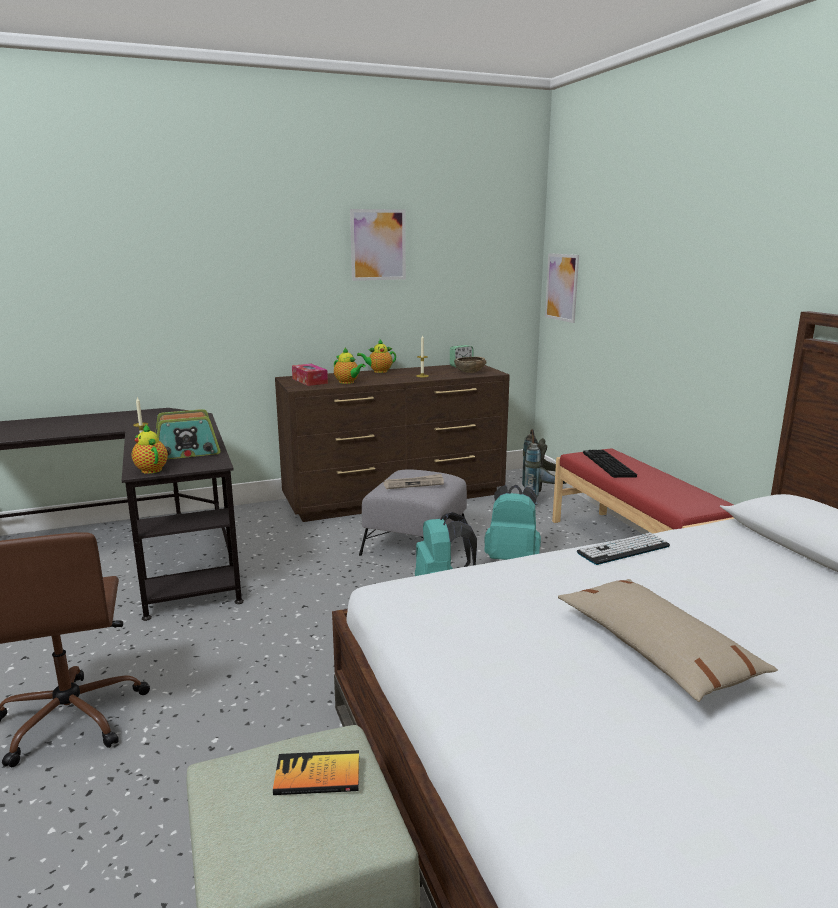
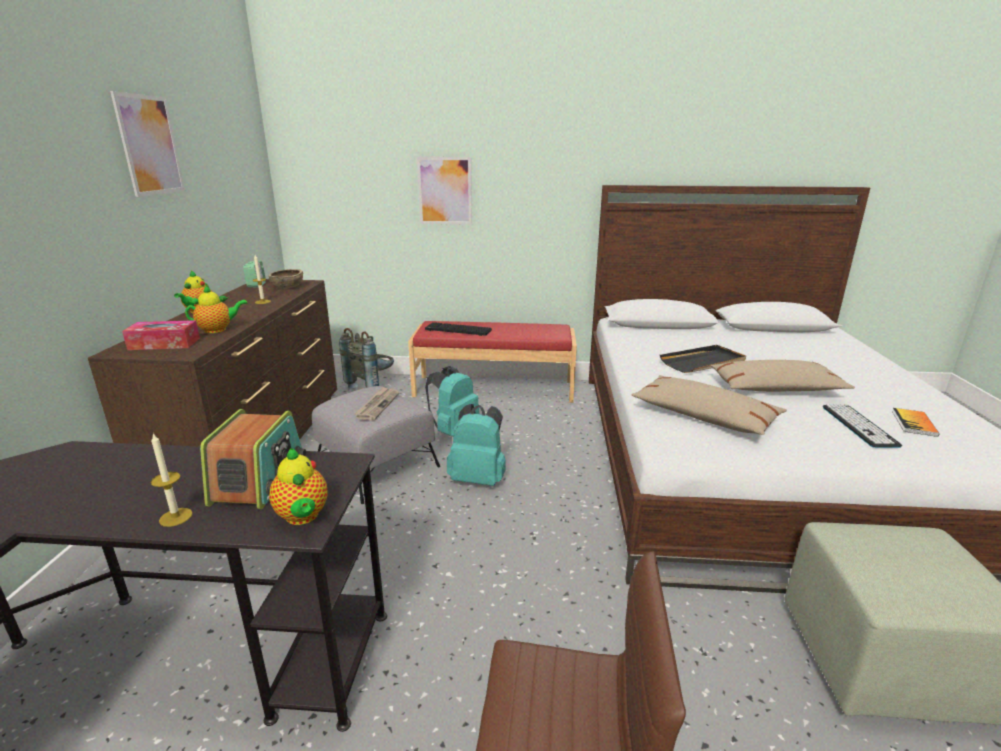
camera: 65 degrees left, 5 degrees up
(150, 469) = (303, 517): teapot -> teapot turned 105 degrees counterclockwise
(317, 775) = (887, 547): book -> book (914, 423)
(487, 601) = (704, 416): none -> beige pillow
(562, 287) = (313, 188): picture -> picture (445, 191)
(623, 549) = (638, 361): keyboard -> keyboard (859, 426)
(685, 590) = (703, 362): none -> black tray

